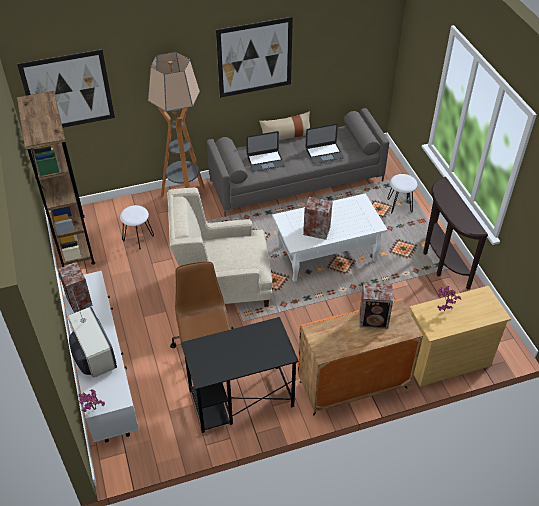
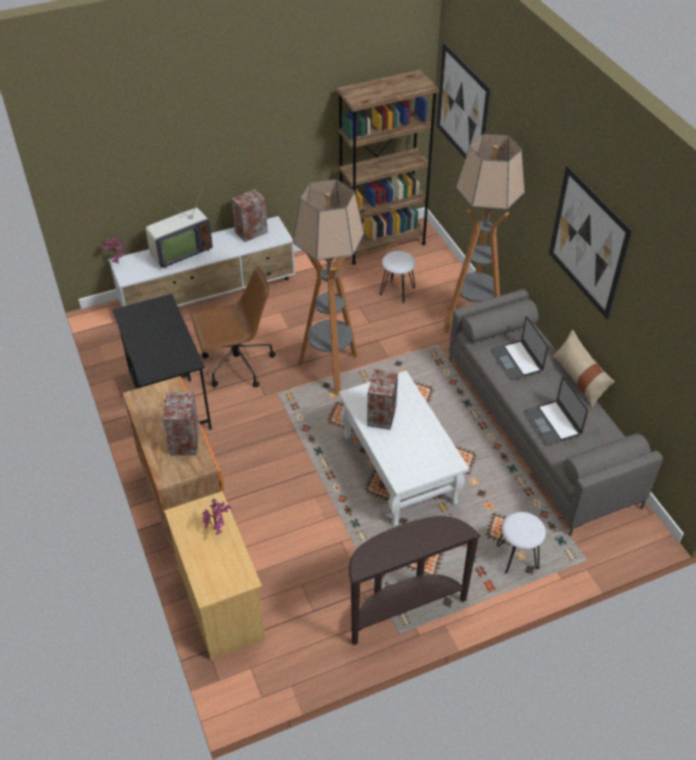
camera: 85 degrees right, 0 degrees up
(223, 286) = (331, 371): beige armchair -> floor lamp

